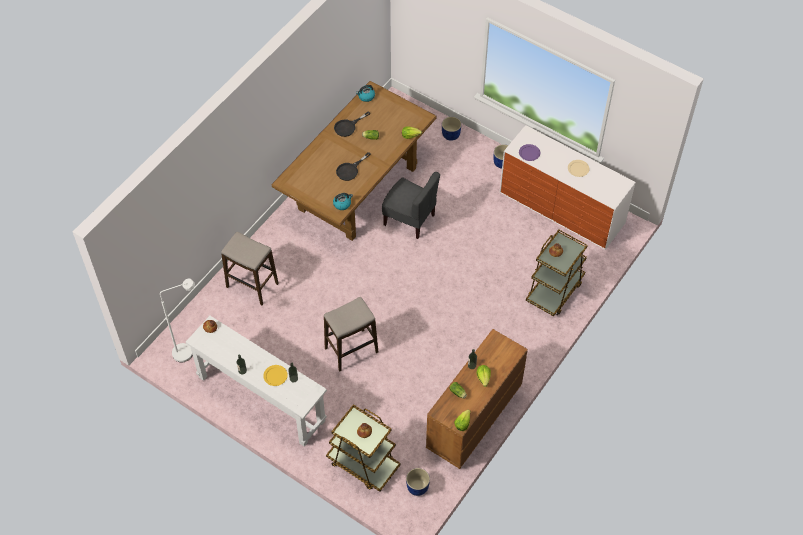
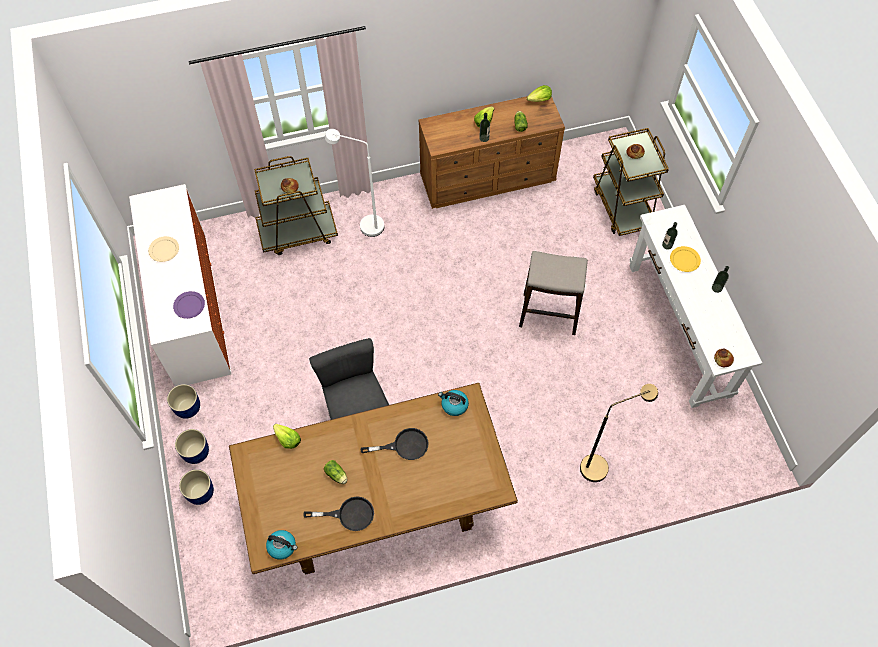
camera: 140 degrees left, 5 degrees up
(188, 351) = (727, 436): white floor lamp -> white floor lamp (365, 225)
(252, 285) = (600, 465): stool -> brown floor lamp
(417, 487) = (590, 159): blue planter -> blue planter (196, 452)

